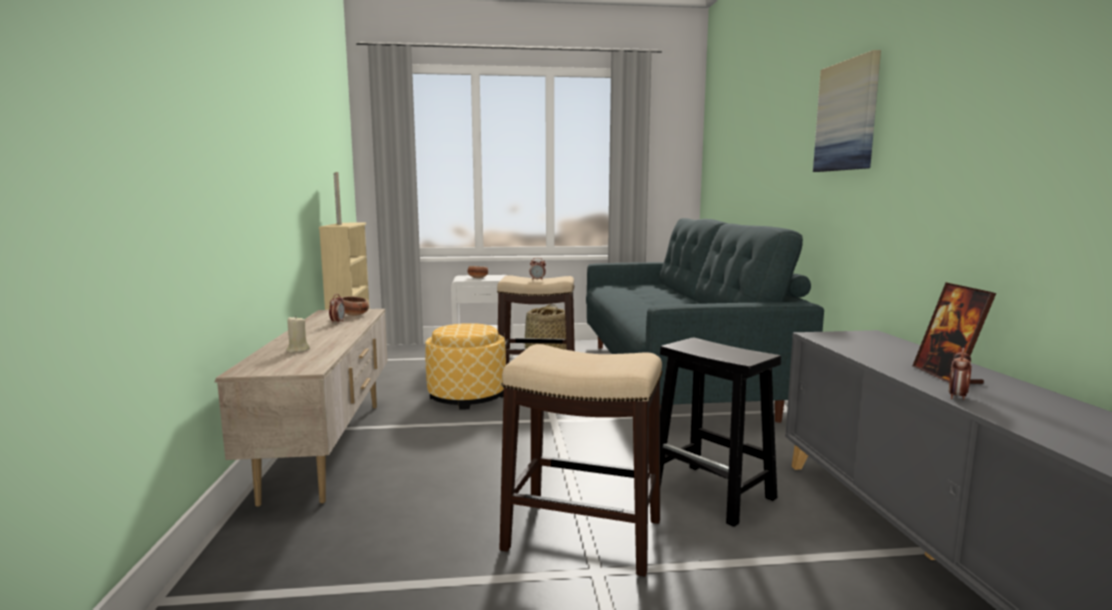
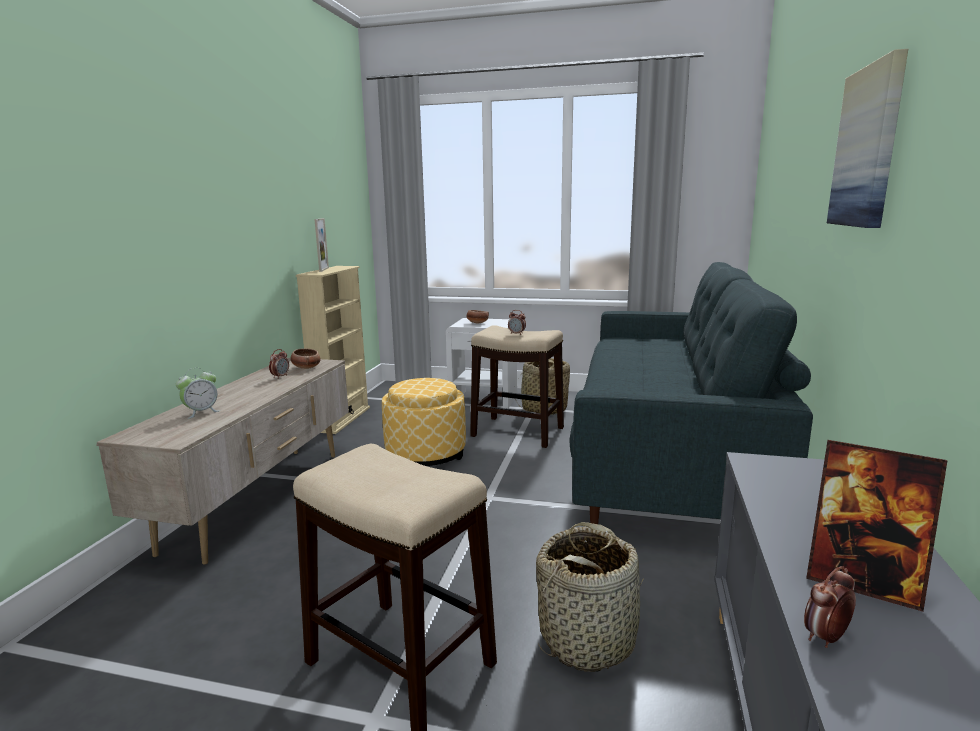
camera: 20 degrees right, 5 degrees up
(298, 350) = (201, 412): beige candle -> alarm clock
(713, 494) = (588, 639): black stool -> basket
(947, 376) = (862, 582): picture frame -> picture frame turned 75 degrees counterclockwise

